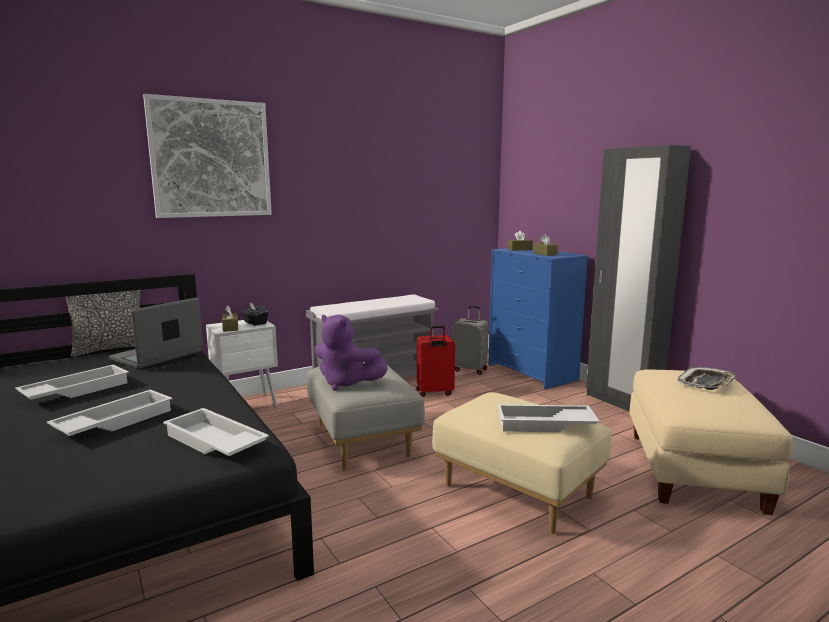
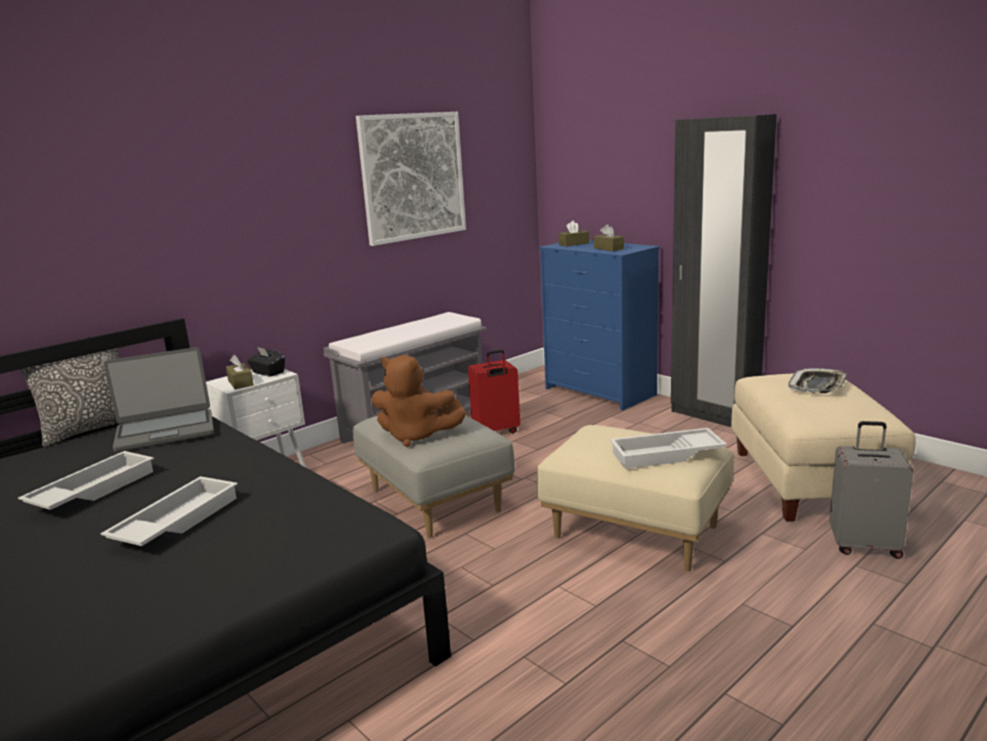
camera: 10 degrees left, 5 degrees up
(158, 356) = (165, 431): laptop -> laptop turned 135 degrees counterclockwise
(211, 159) = (186, 163): picture -> picture (413, 176)
(213, 442) = (318, 528): white tray -> none
(346, 383) = (416, 436): purple plush toy -> brown plush toy
(470, 370) = (526, 397): grey suitcase -> grey suitcase (864, 545)

